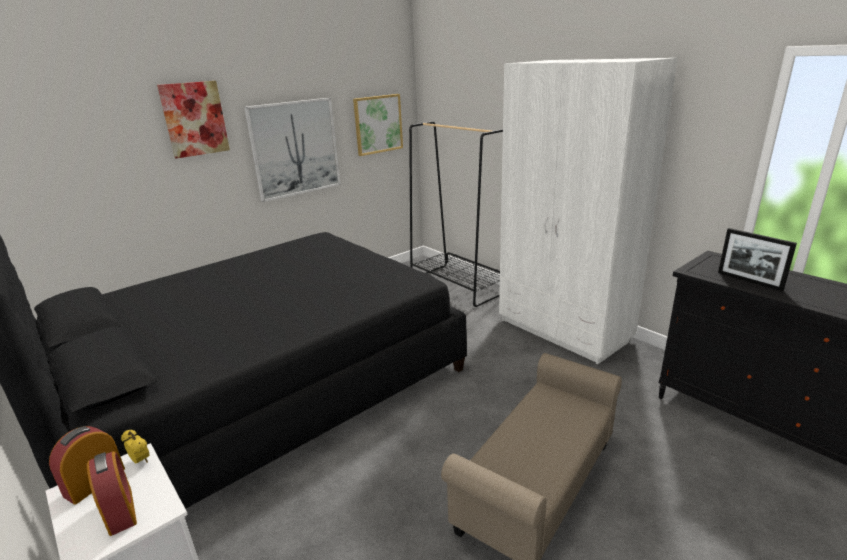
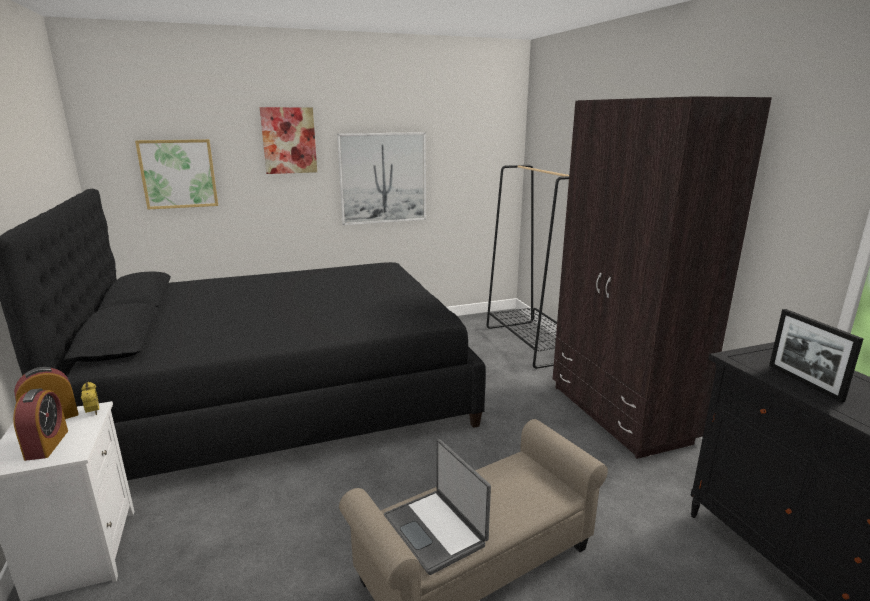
camera: 20 degrees right, 5 degrees down
(378, 124) = (476, 164): picture -> picture (178, 174)
(523, 469) = (436, 530): none -> laptop
(563, 331) = (620, 414): white wardrobe -> brown wardrobe

